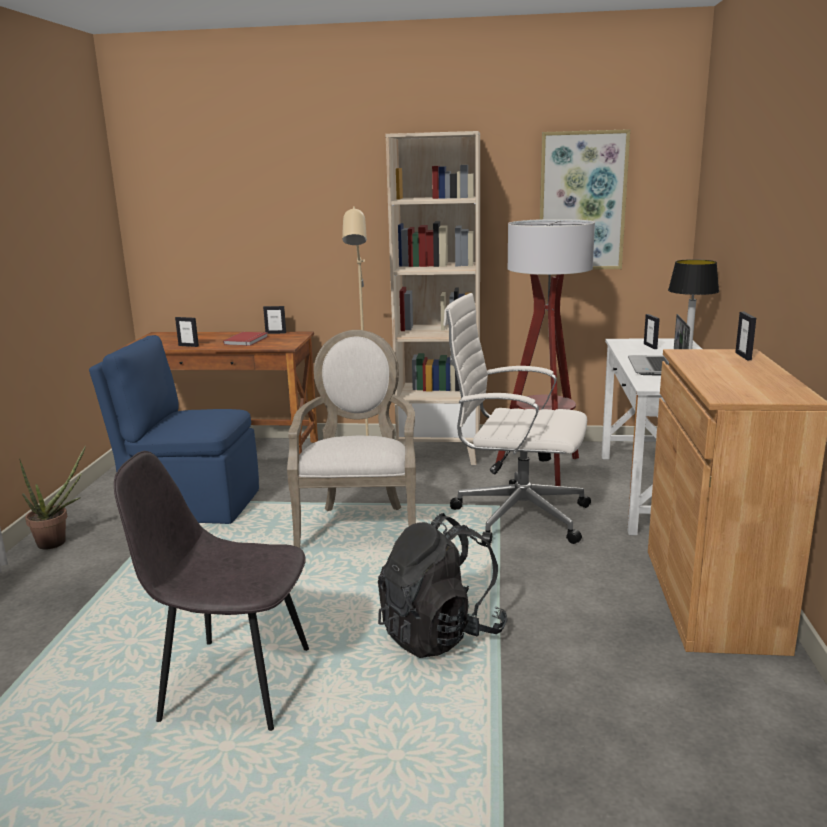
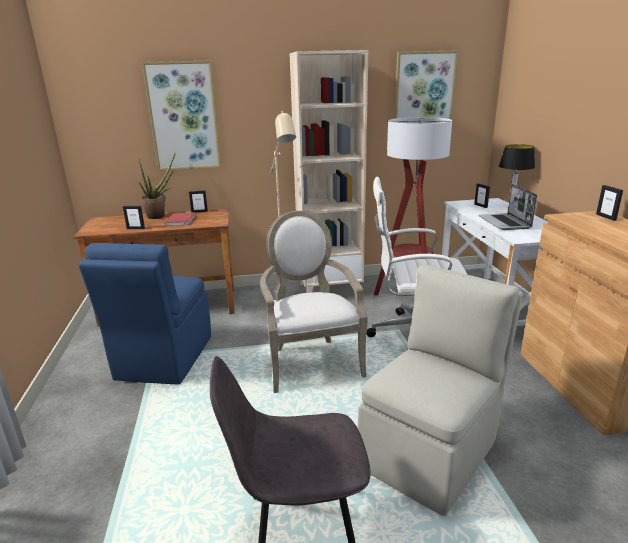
camera: 15 degrees left, 5 degrees up
(58, 542) = (63, 413): potted plant -> potted plant (160, 216)
(191, 504) = (163, 359): blue chair -> blue chair turned 75 degrees counterclockwise
(264, 213) = (183, 117): none -> picture
(440, 634) = (431, 452): black backpack -> beige chair

